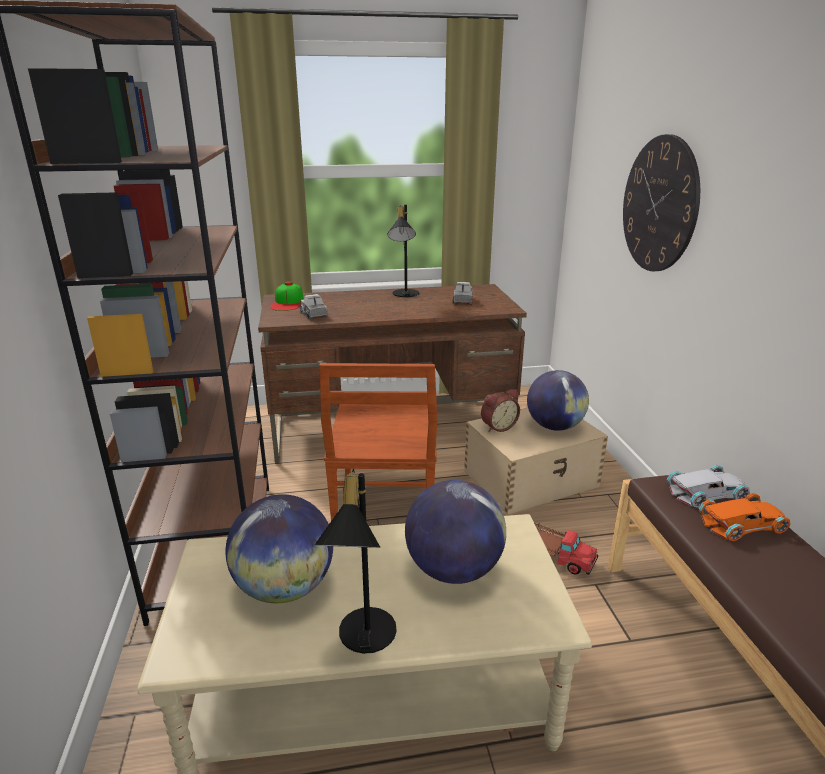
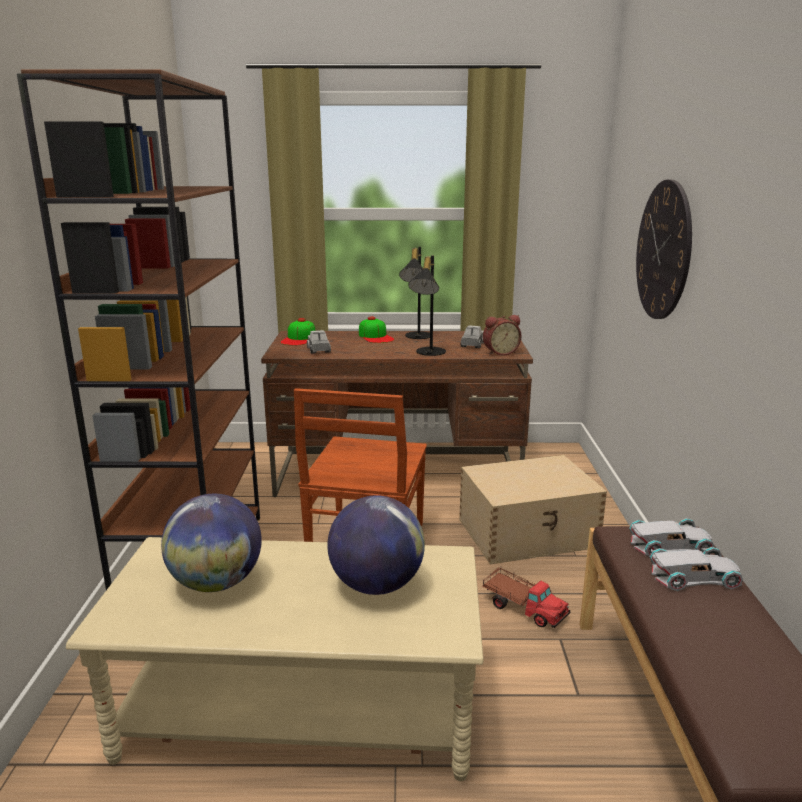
camera: 10 degrees right, 5 degrees down
(362, 639) = (268, 630): black table lamp -> black table lamp (427, 353)
(364, 296) = (375, 337): none -> cap
(498, 426) = (491, 474): alarm clock -> alarm clock (500, 352)
(554, 426) = (552, 478): globe -> none
(743, 524) = (695, 577): orange toy car -> white toy car

